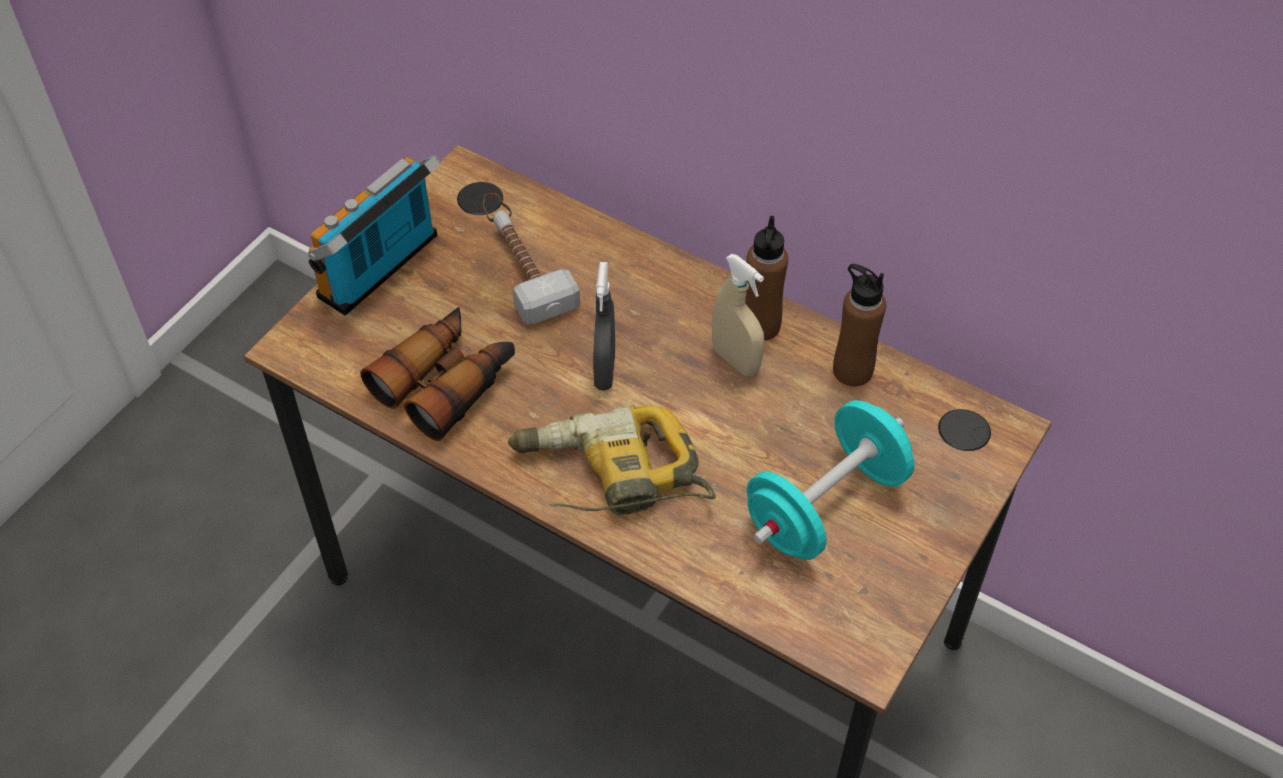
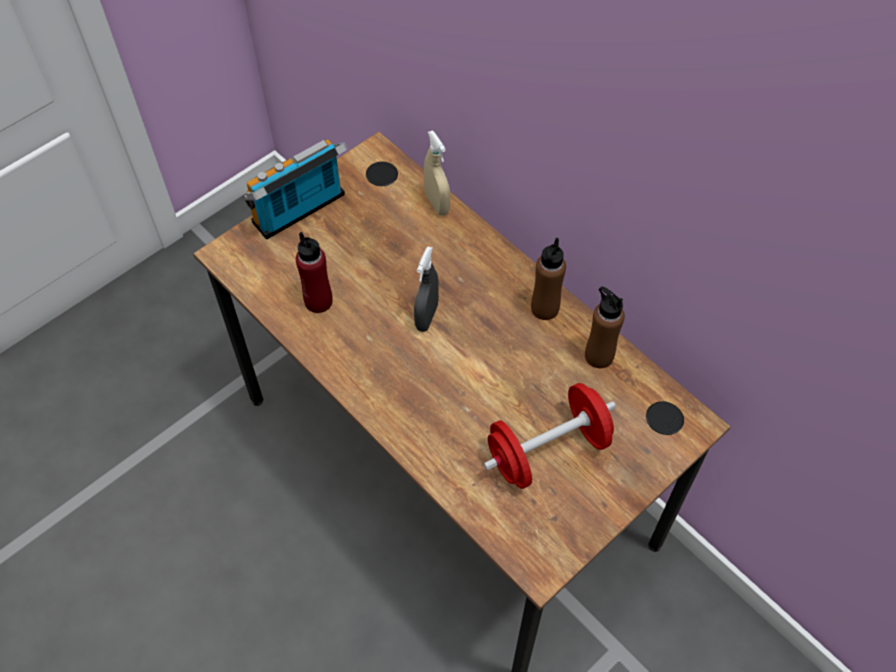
camera: 15 degrees right, 5 degrees up
(446, 382) = (318, 301): binoculars -> red bottle
(521, 261) = (394, 225): hammer -> none
(609, 477) = (406, 394): power drill -> none
(735, 360) = (519, 330): beige spray bottle -> beige spray bottle (437, 204)
(826, 505) = (547, 450): turquoise dumbbell -> red dumbbell

